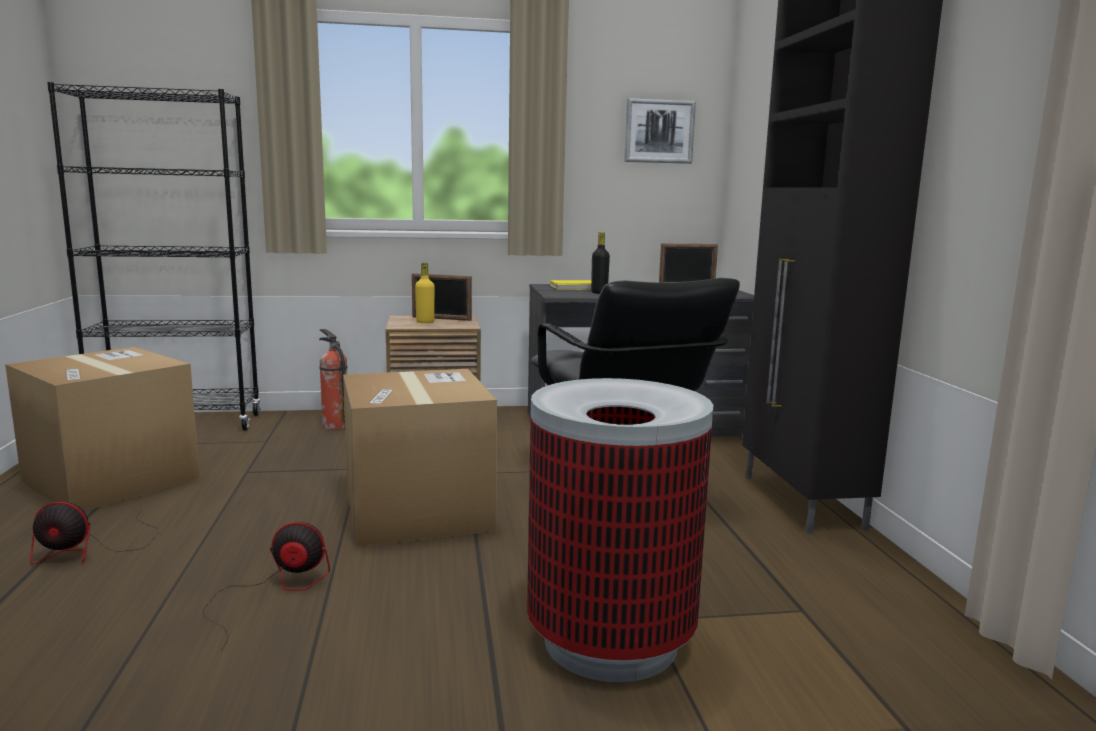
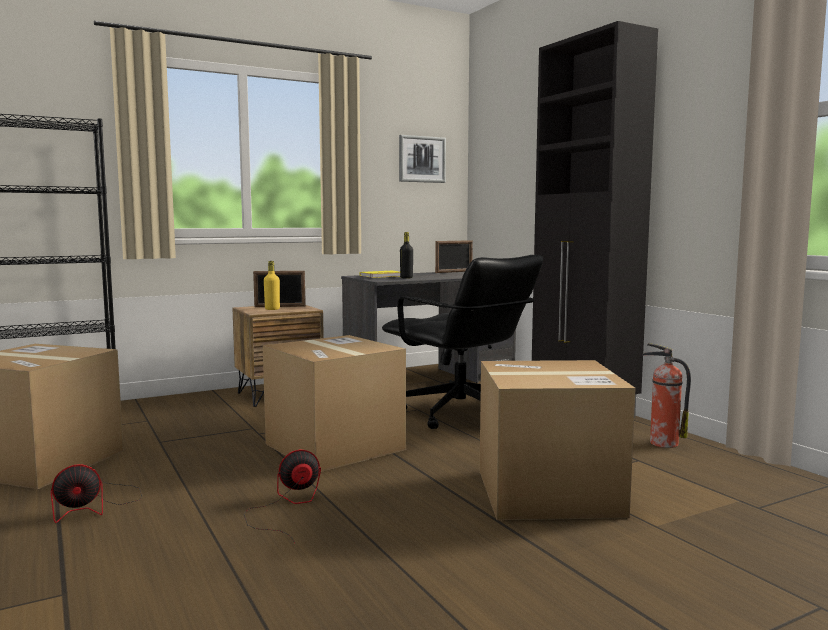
camera: 20 degrees left, 5 degrees down
(335, 425) = (194, 404): fire extinguisher -> fire extinguisher (662, 443)
(611, 641) = (548, 492): trash can -> cardboard box

